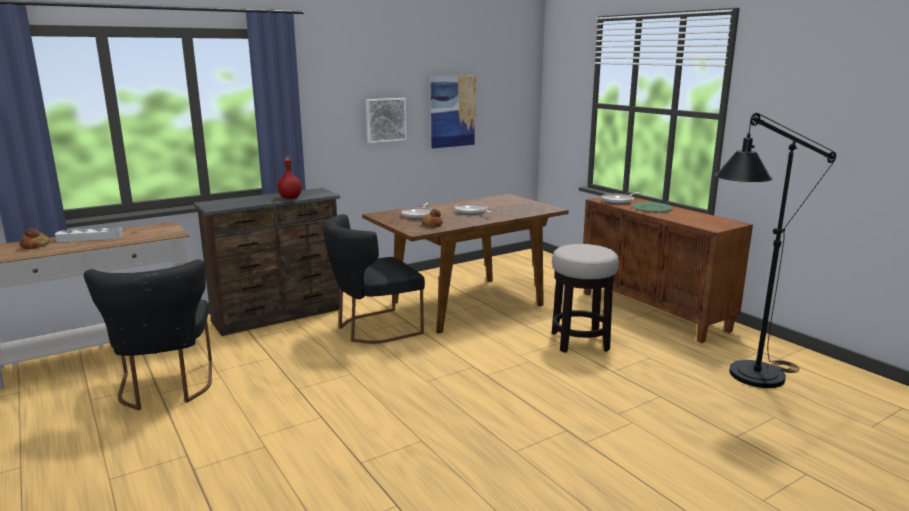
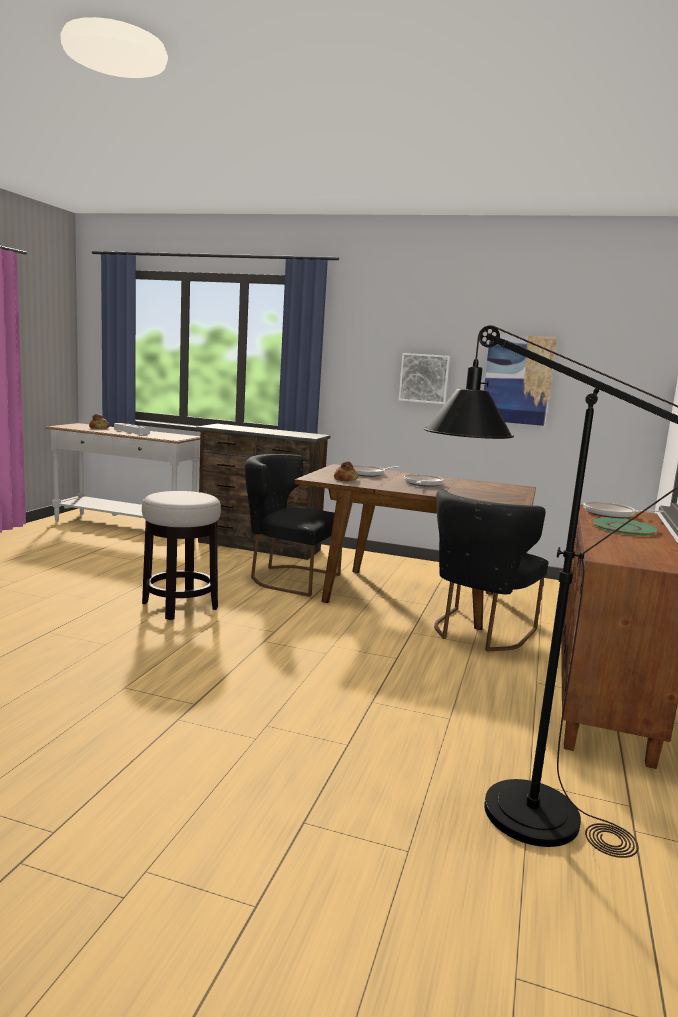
camera: 50 degrees right, 5 degrees down
(166, 388) = (99, 552): black chair -> black chair (478, 633)
(290, 198) = (276, 433): red bottle -> none
(579, 341) = (420, 668): stool -> stool (180, 606)

